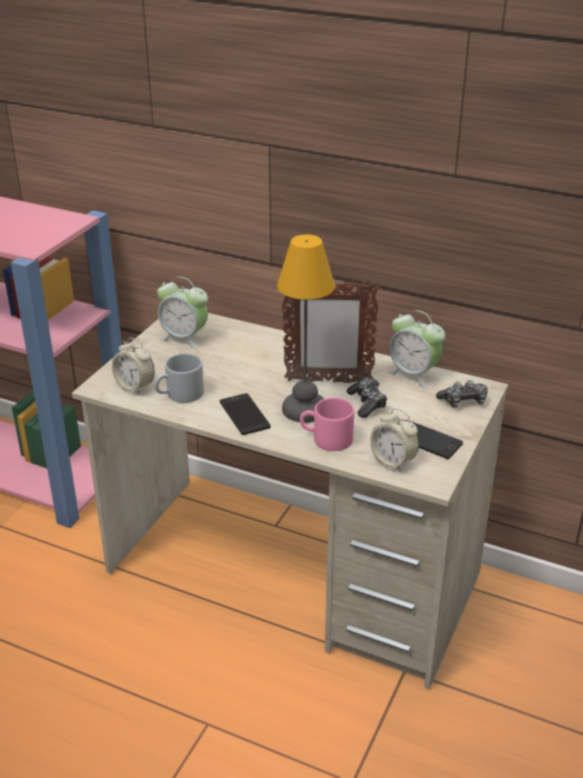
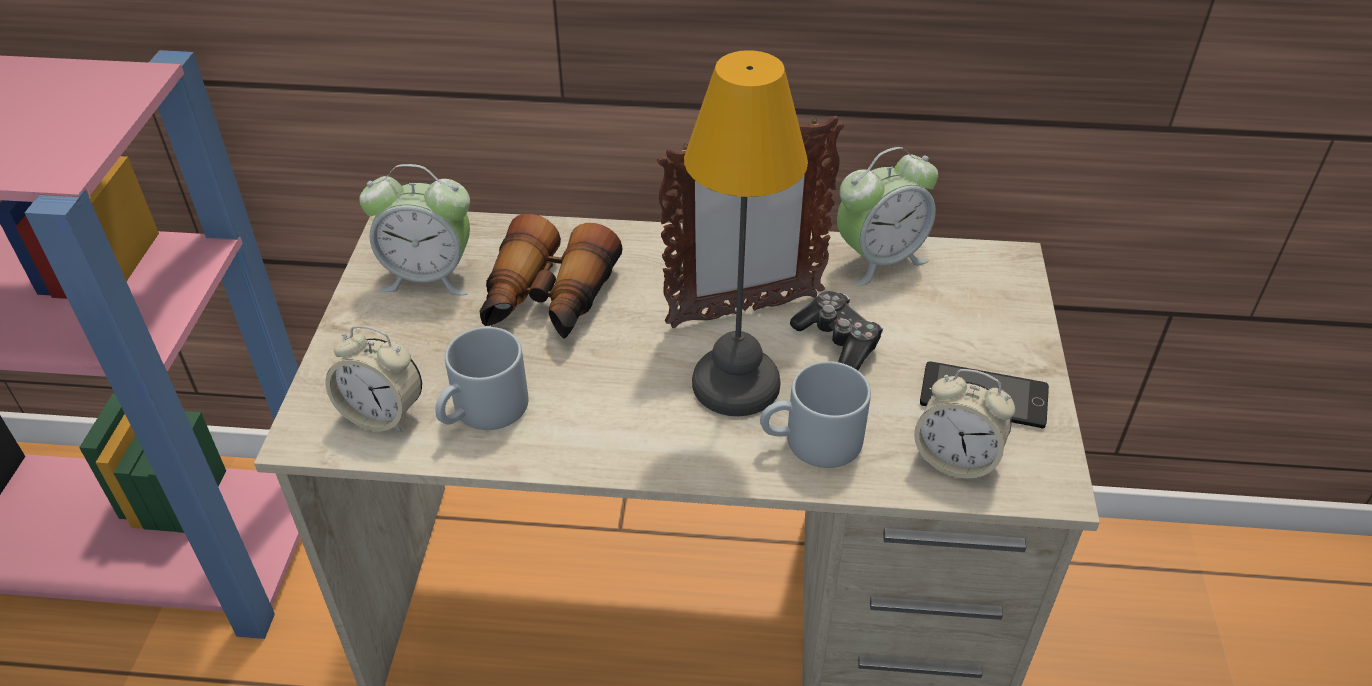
camera: 20 degrees left, 10 degrees up
(234, 358) = (547, 301): none -> binoculars
(244, 415) = (631, 426): phone -> none
(326, 439) = (811, 442): pink mug -> grey mug
(413, 374) = (879, 259): alarm clock -> alarm clock turned 45 degrees counterclockwise
(463, 401) = (993, 297): game controller -> none

